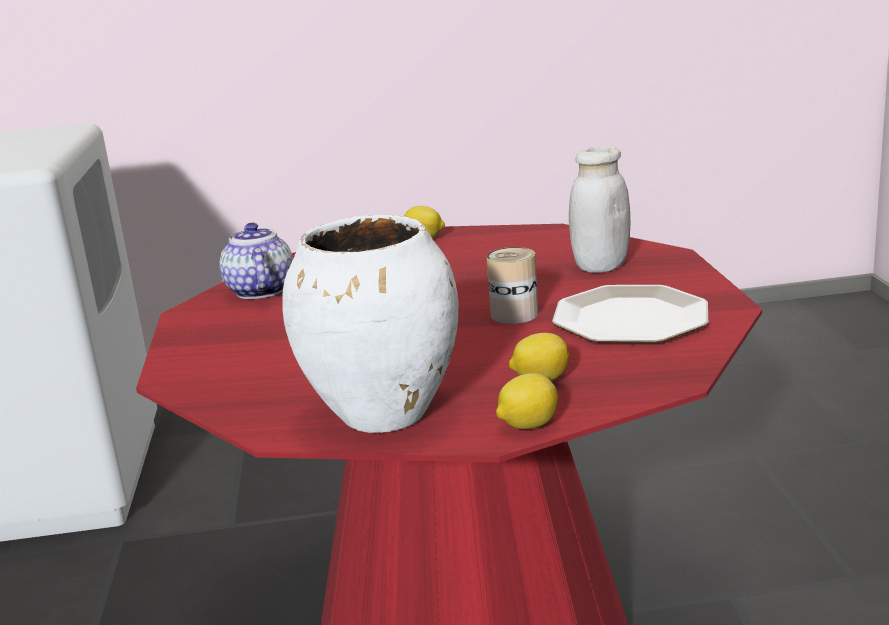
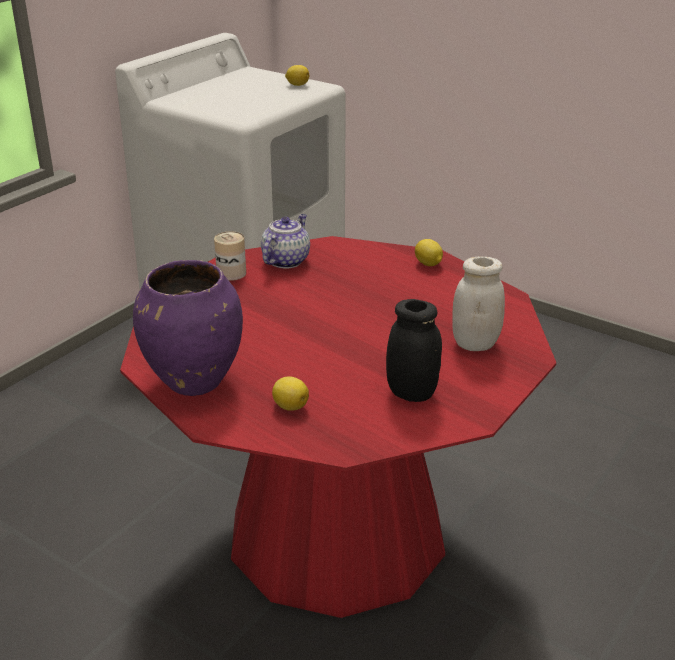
camera: 40 degrees right, 10 degrees up
(385, 415) = (194, 382): white vase -> purple vase
(514, 314) = (362, 353): can -> can (231, 273)
(527, 425) = (233, 430): lemon -> lemon (297, 85)
(630, 317) = (411, 393): plate -> black jar

